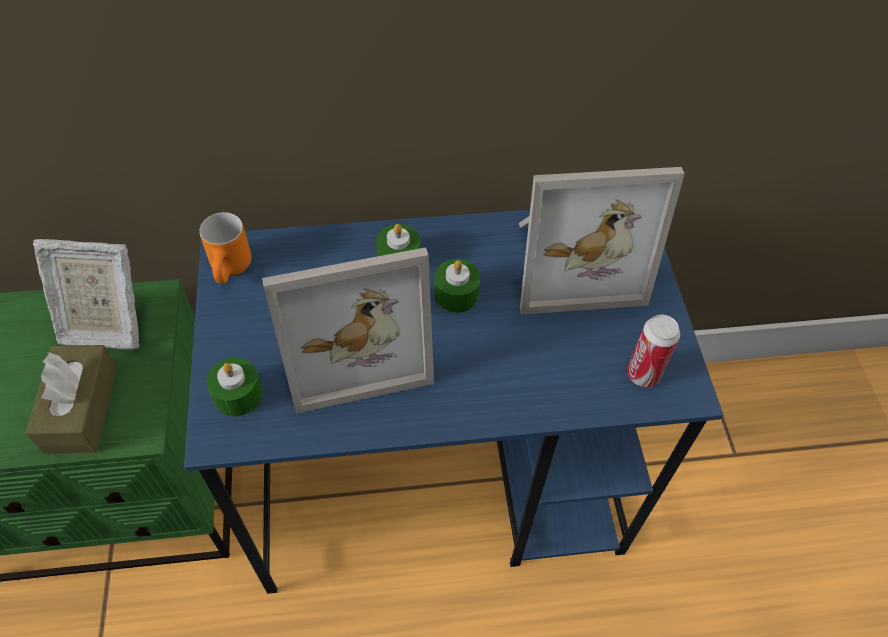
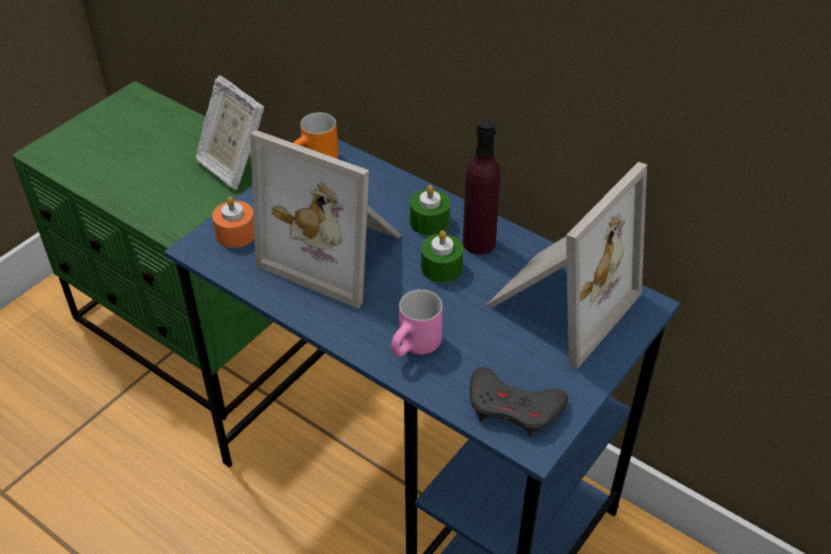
camera: 45 degrees right, 10 degrees down
(81, 409) = (169, 203): brown tissue box -> none
(238, 394) = (236, 234): green candle -> orange candle
(459, 250) = (479, 243): none -> purple bottle
(521, 382) = (417, 349): none -> pink mug
(573, 261) = (557, 302): picture frame -> picture frame turned 90 degrees counterclockwise
(643, 374) = (514, 407): can -> grey game controller

